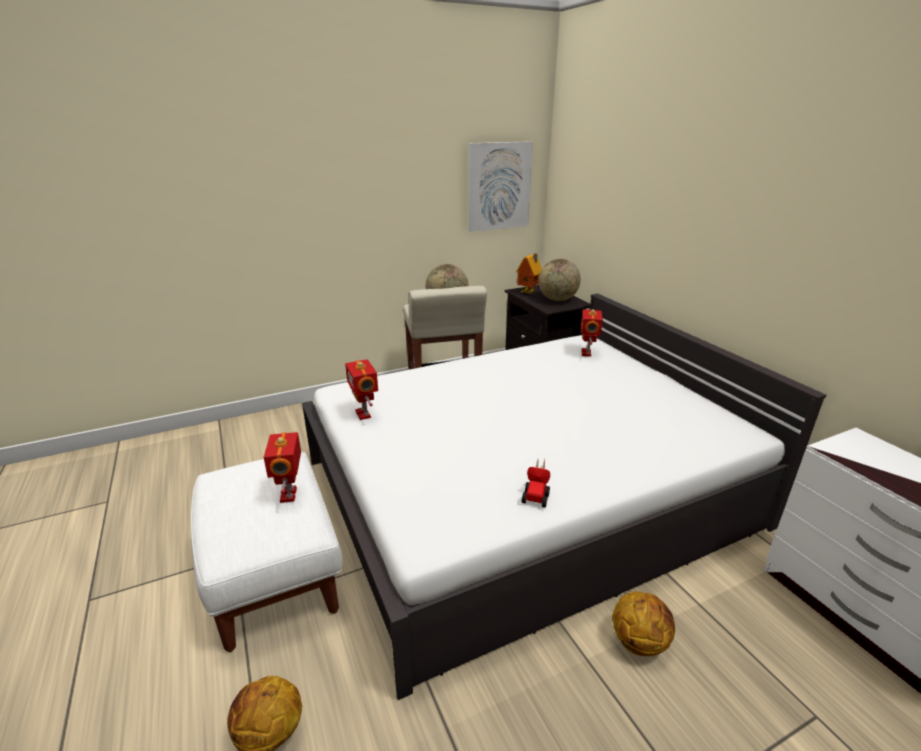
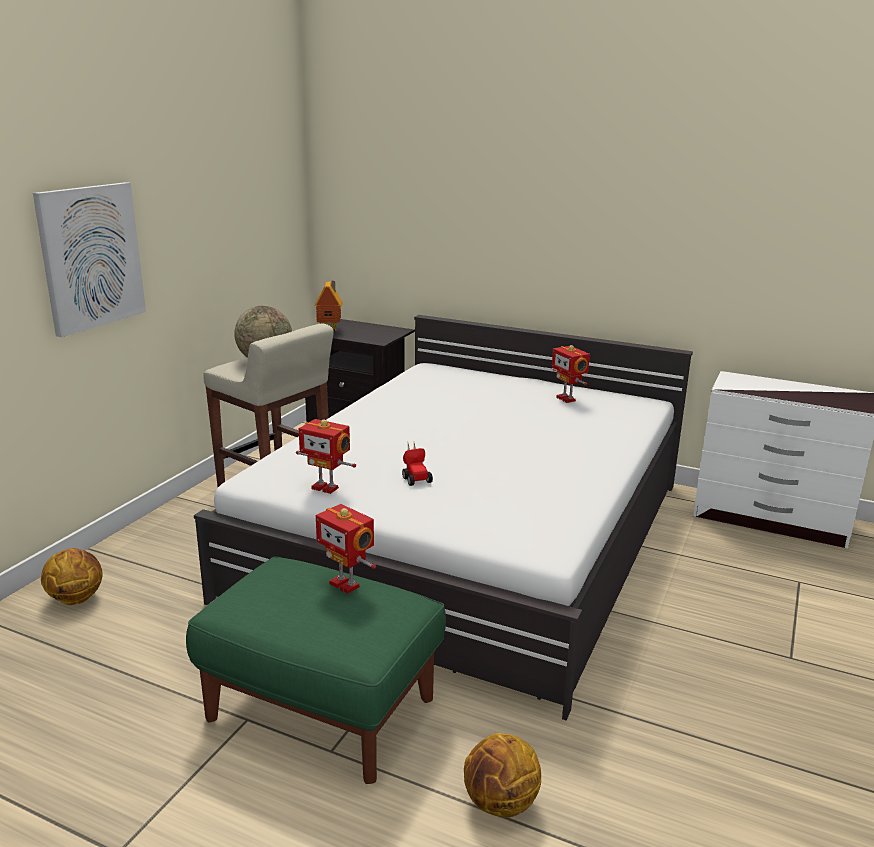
camera: 40 degrees left, 5 degrees down
(274, 575) = (323, 710): white ottoman -> green ottoman
(498, 186) = (267, 203): picture -> picture (91, 257)
(536, 495) = (575, 489): toy car -> toy car (415, 478)
(557, 299) = (372, 331): globe -> none
(587, 353) = (449, 378): toy robot -> toy robot (567, 399)
(639, 641) = (672, 594): basketball -> basketball (76, 598)

